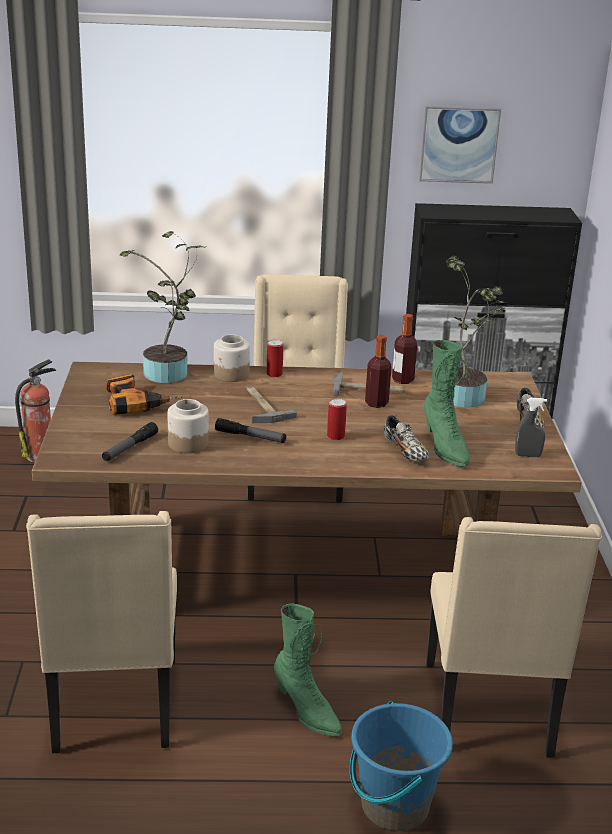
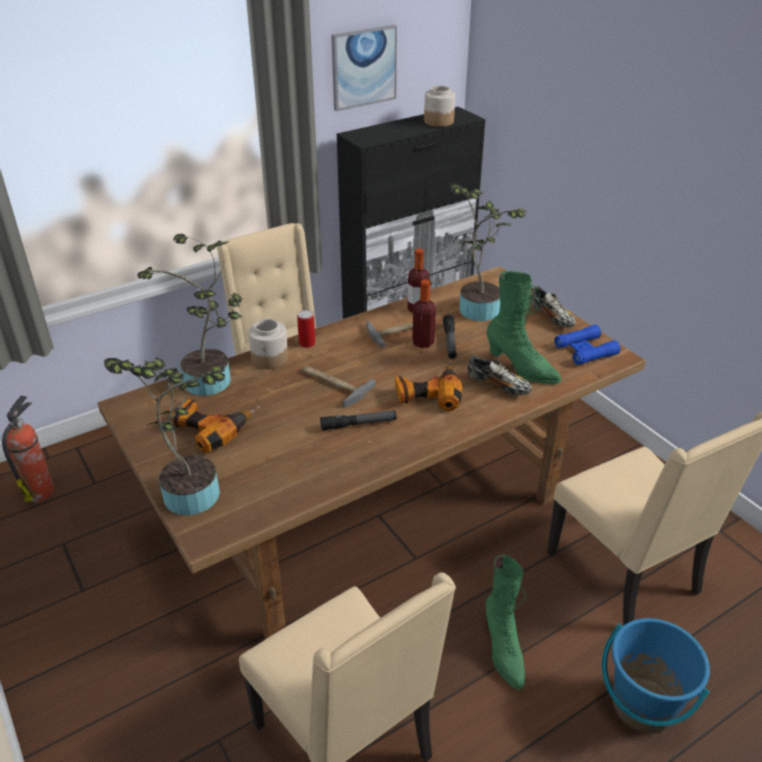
camera: 30 degrees left, 10 degrees up
(77, 431) = (189, 490): none -> potted plant
(130, 447) = (262, 487): flashlight -> flashlight (450, 341)
(188, 443) = (311, 457): jar -> jar (438, 121)
(306, 711) = (503, 650): green boot -> green boot turned 60 degrees clockwise
(335, 436) = (427, 392): can -> power drill
(527, 455) = (585, 350): grey spray bottle -> blue binoculars

